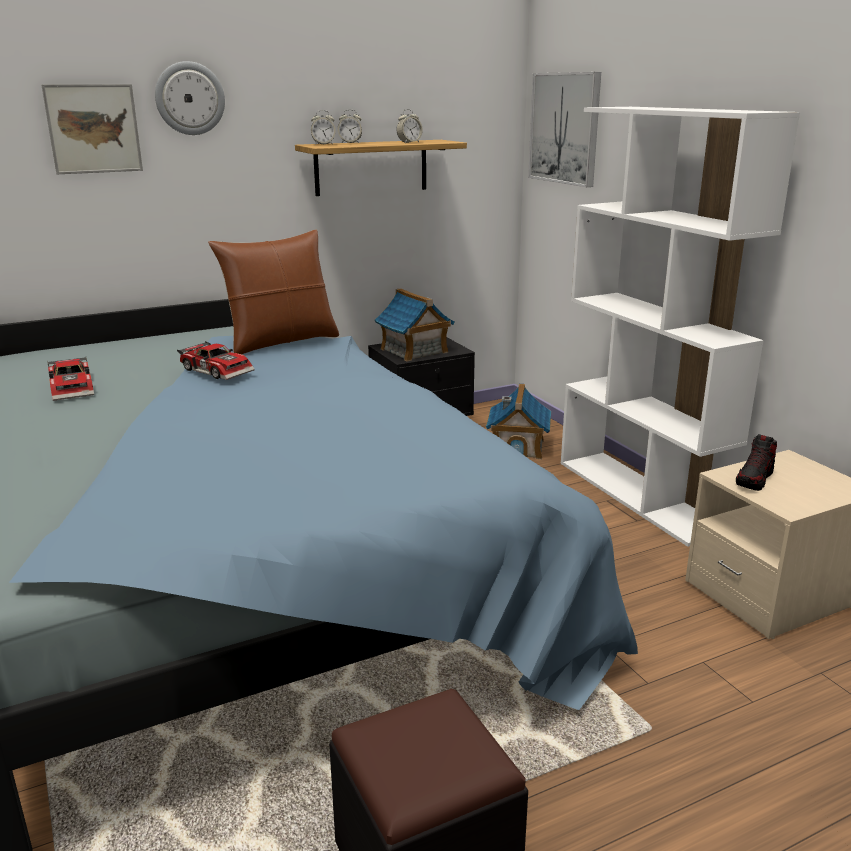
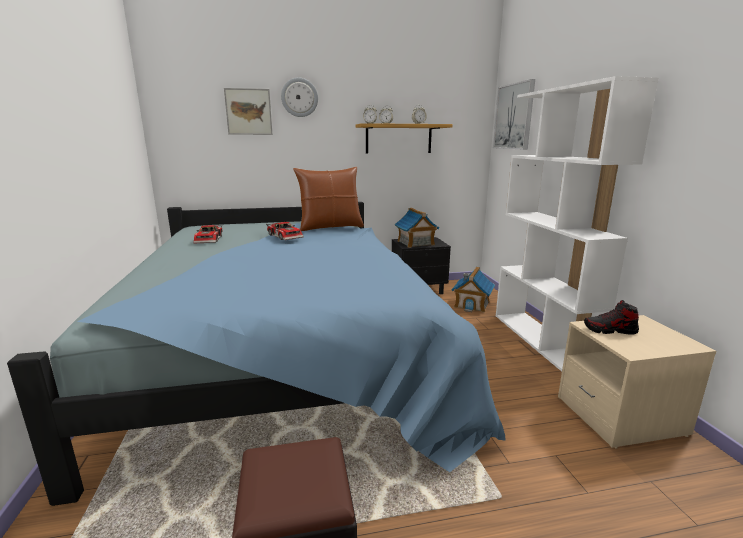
camera: 15 degrees right, 5 degrees down
(754, 479) = (610, 330): shoe -> shoe turned 45 degrees clockwise

